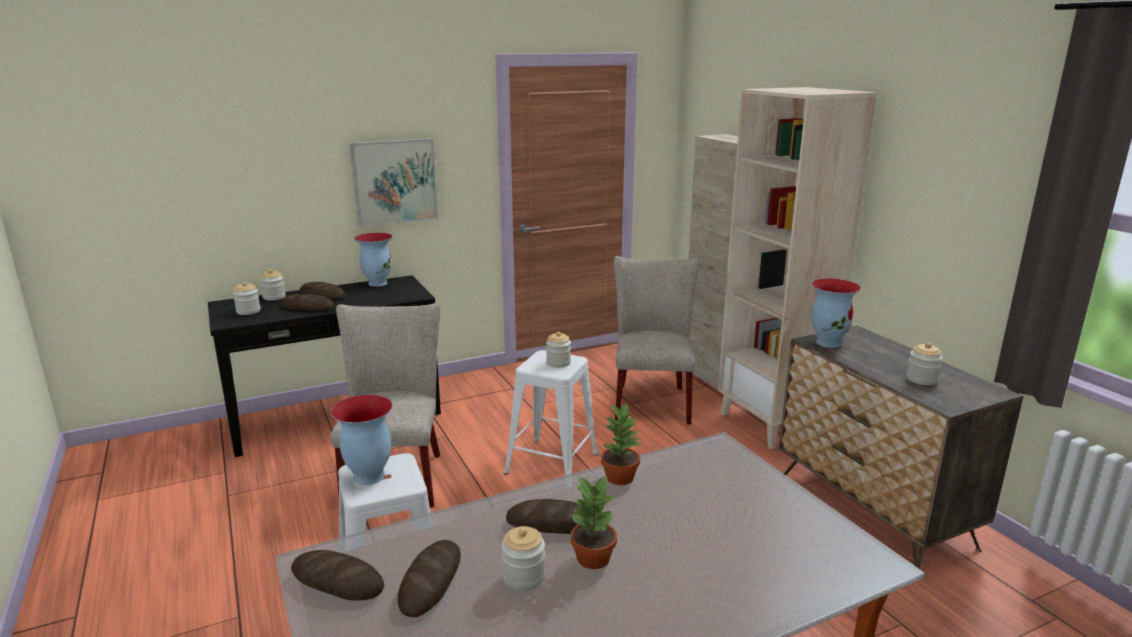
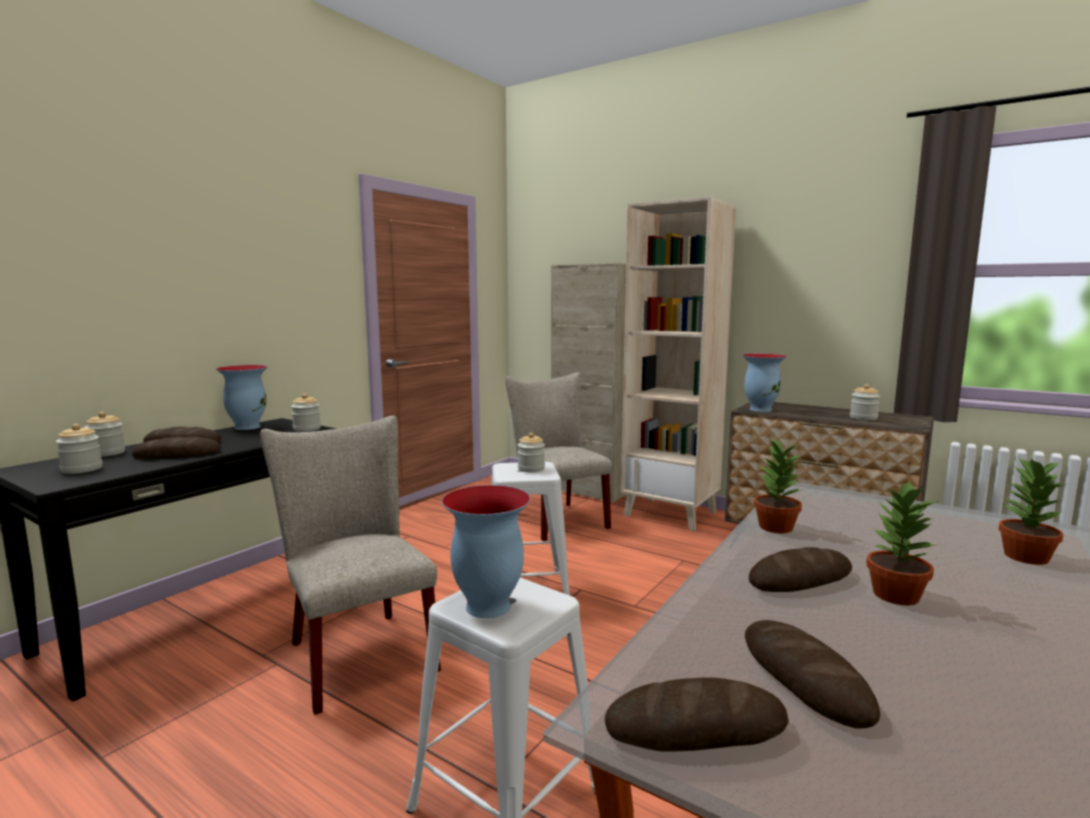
camera: 30 degrees left, 10 degrees down
(395, 182) = (258, 304): picture -> none
(523, 577) = (877, 634): jar -> jar (307, 429)
(772, 569) = (1024, 556): none -> potted plant

